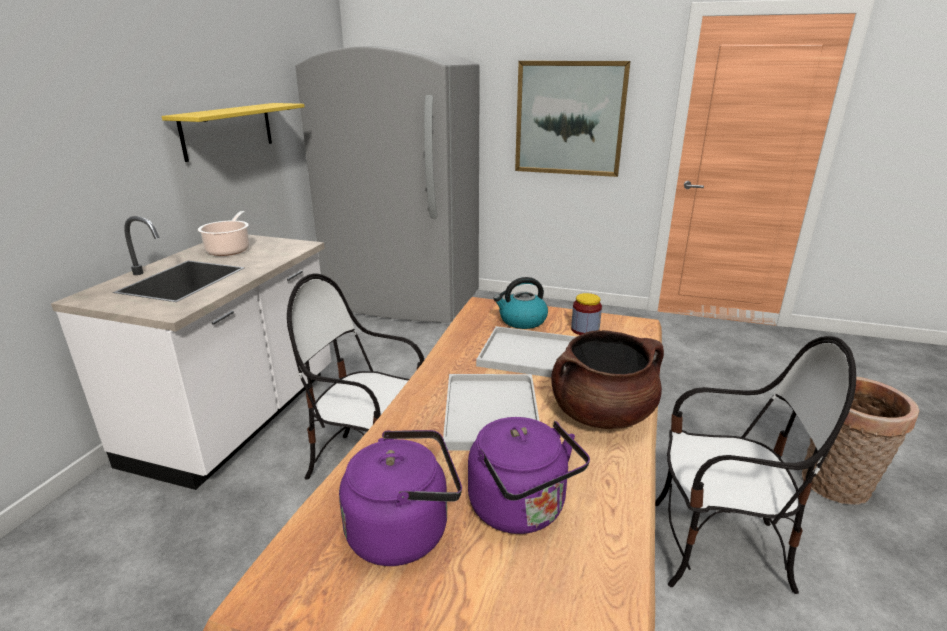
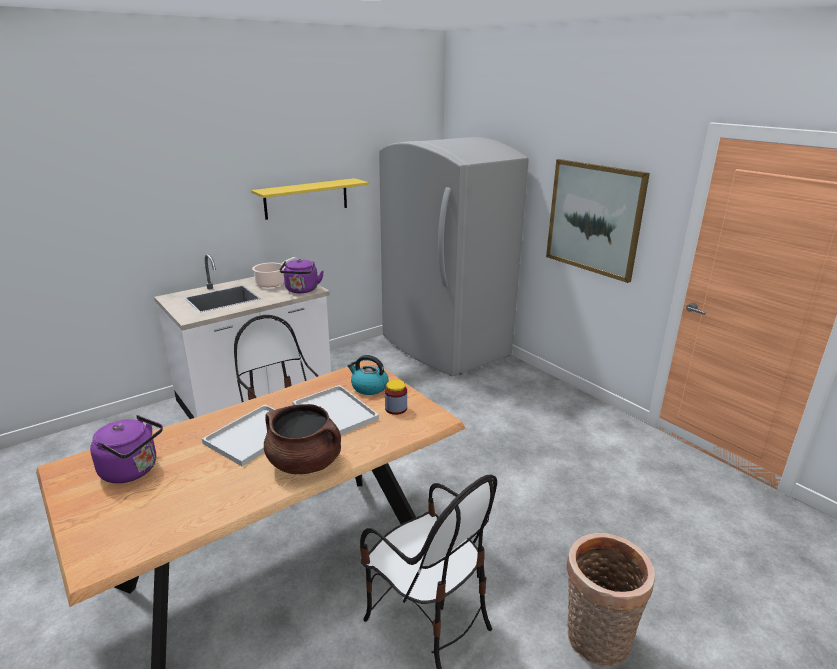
camera: 35 degrees right, 0 degrees up
(521, 510) = (186, 487): purple kettle -> purple kettle (301, 290)

